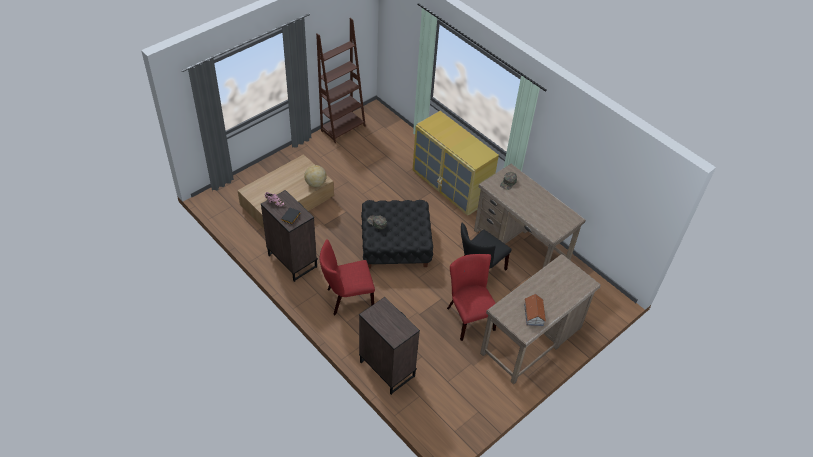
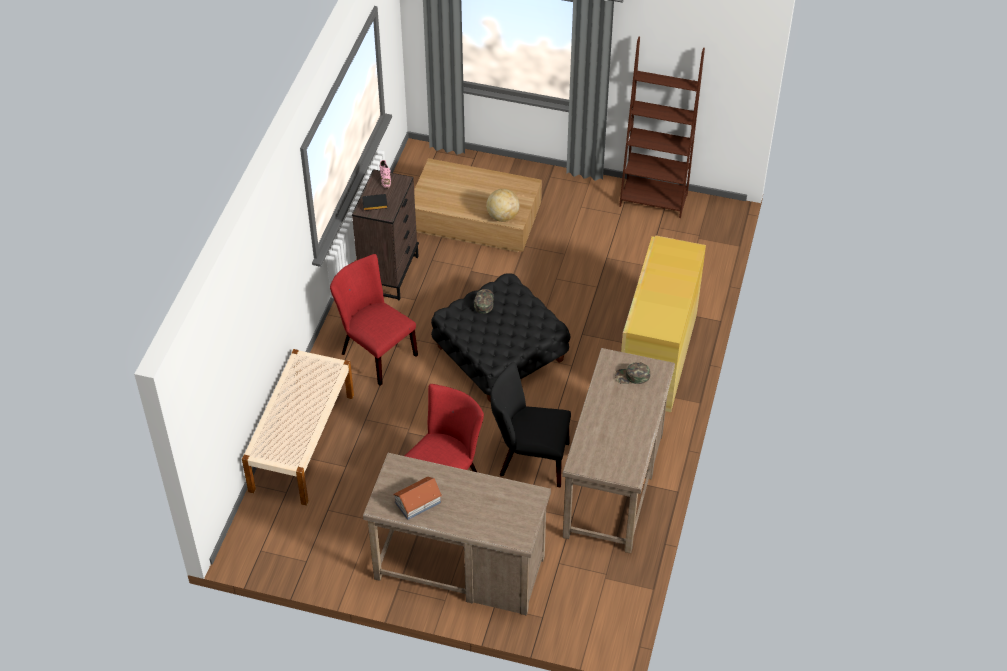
camera: 60 degrees right, 0 degrees up
(386, 369) = (301, 442): brown dresser -> beige bench

